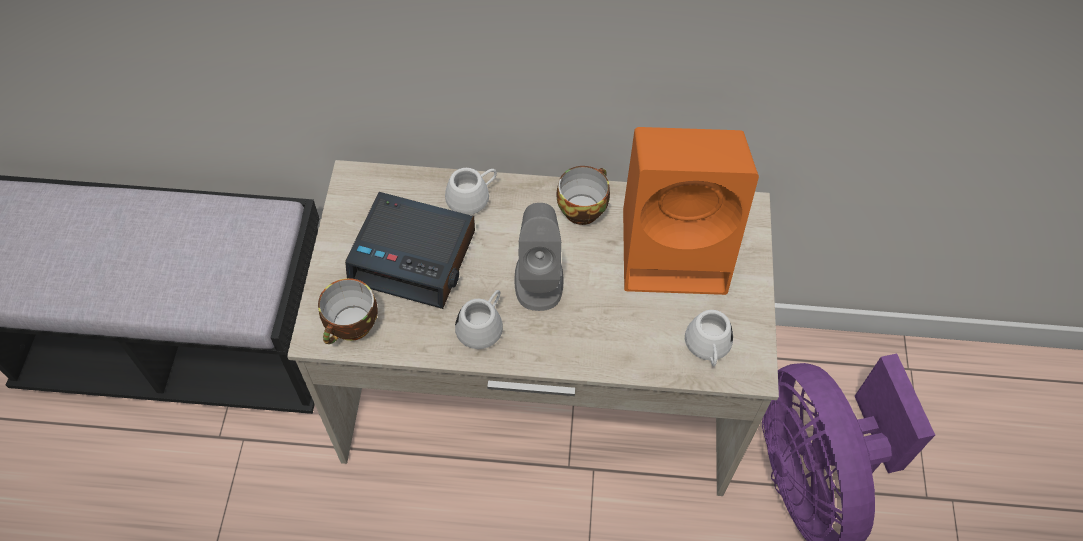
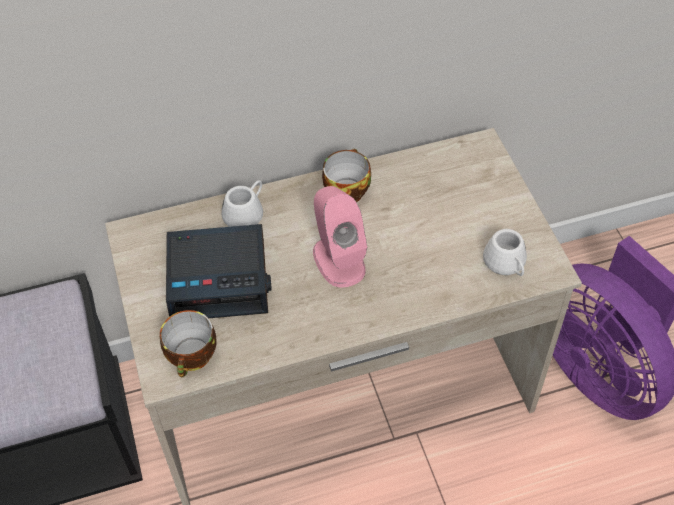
camera: 20 degrees left, 5 degrees down
(483, 325) = (309, 314): white mug -> none
(538, 279) = (338, 260): grey speaker -> pink speaker
(677, 250) = (442, 197): orange speaker -> none

